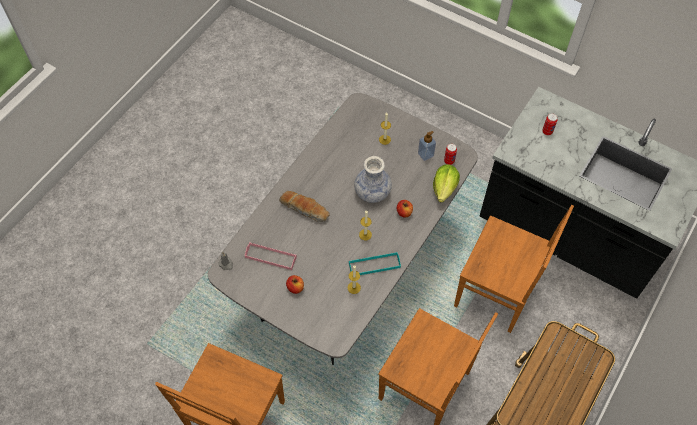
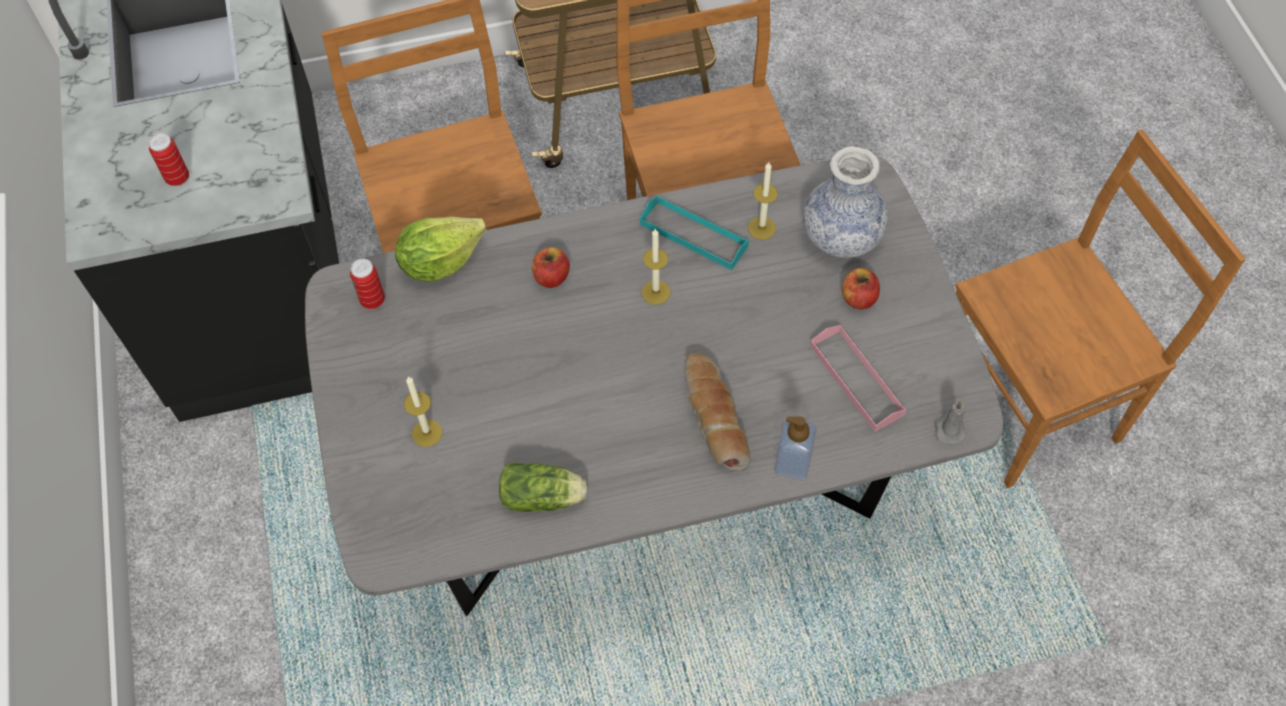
camera: 135 degrees left, 0 degrees up
(331, 149) = (545, 497): none -> lettuce
(372, 192) = (563, 352): vase -> vase (841, 236)
(425, 154) = (394, 344): soap dispenser -> soap dispenser (792, 463)

